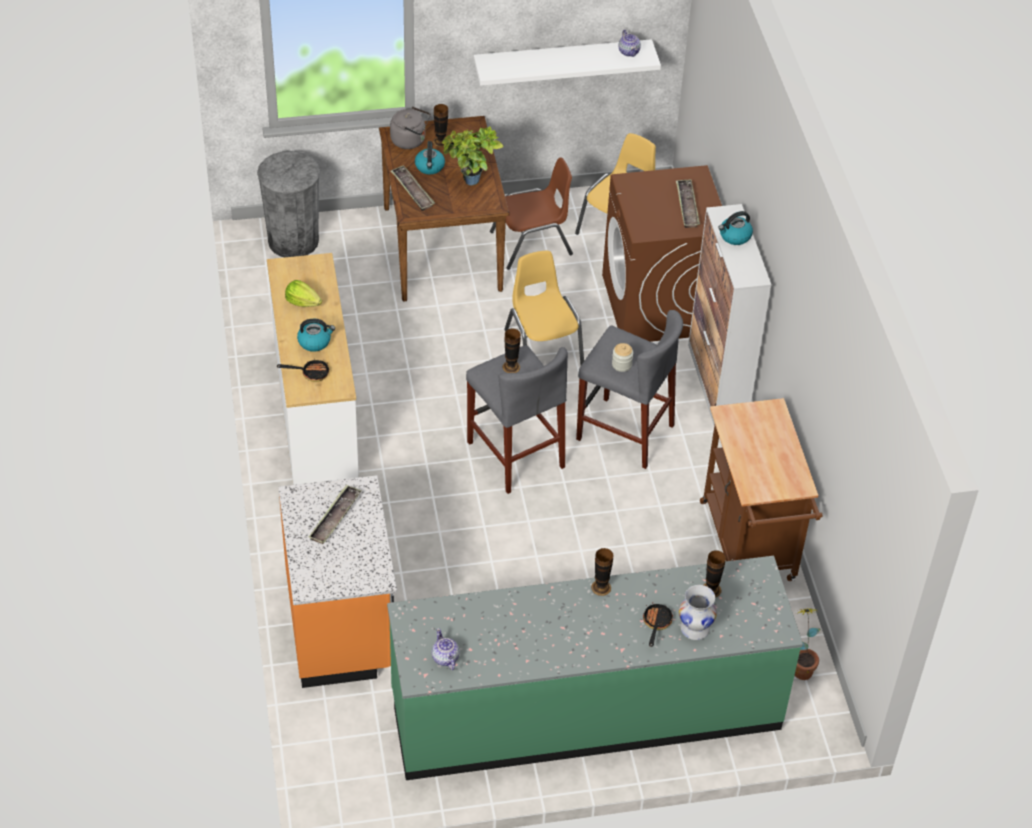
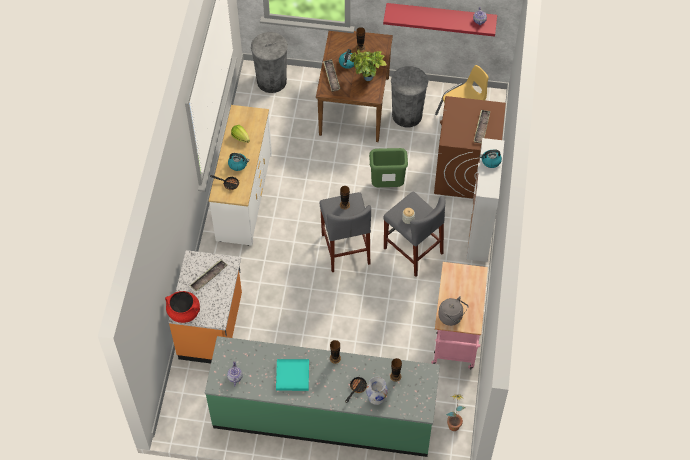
camera: 20 degrees right, 10 degrees up
(315, 580) = (184, 312): none -> red cooking pot
(410, 141) = (343, 43): grey kettle -> grey kettle (452, 317)
(532, 244) = (407, 115): brown chair -> grey trash can
(542, 631) = (292, 376): none -> turquoise tray
(543, 347) = (387, 184): yellow chair -> green trash can
(562, 60) = (441, 15): white shelf -> red shelf
(750, 547) = (455, 342): brown cart -> pink cart

